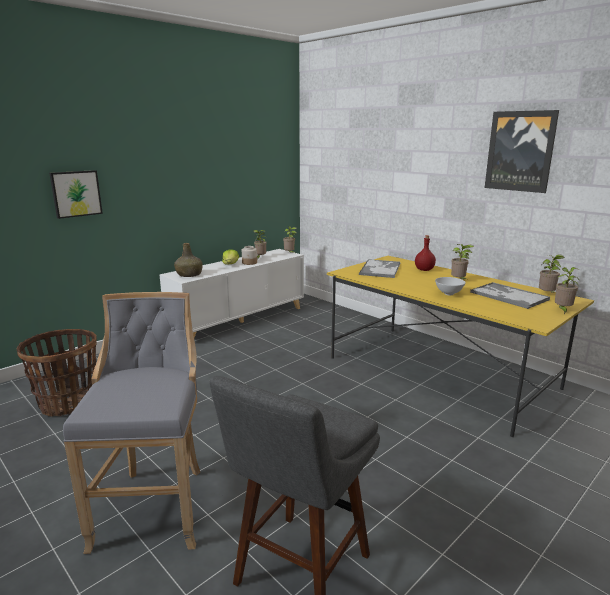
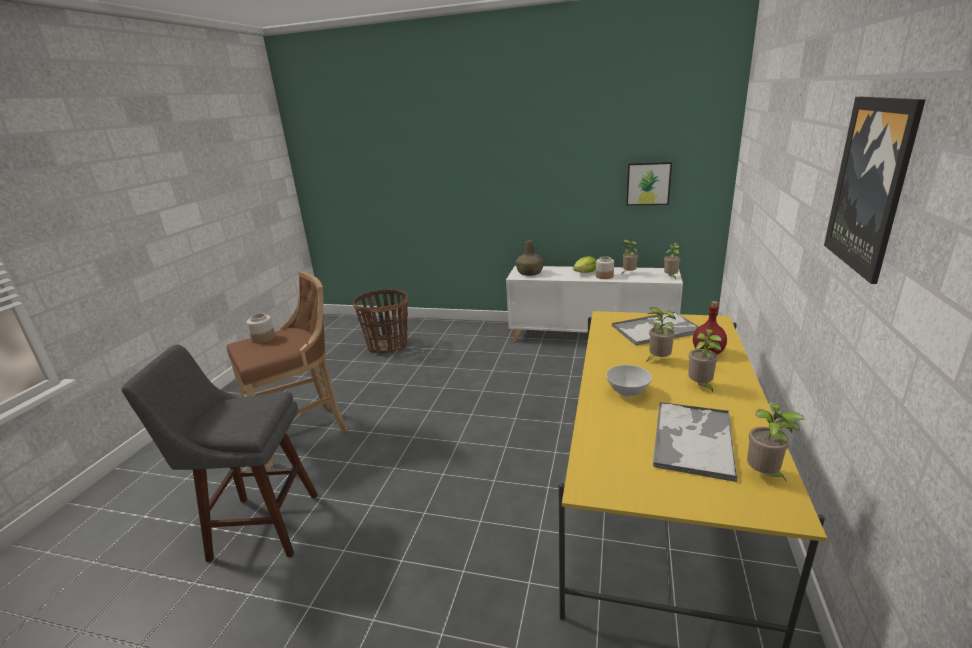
camera: 60 degrees right, 5 degrees up
(76, 193) = (447, 182): picture -> picture (648, 183)
(104, 394) = (263, 338): none -> jar
(155, 505) = (303, 432): grey stool -> brown stool
(562, 310) = (696, 504): potted plant -> potted plant (657, 360)

